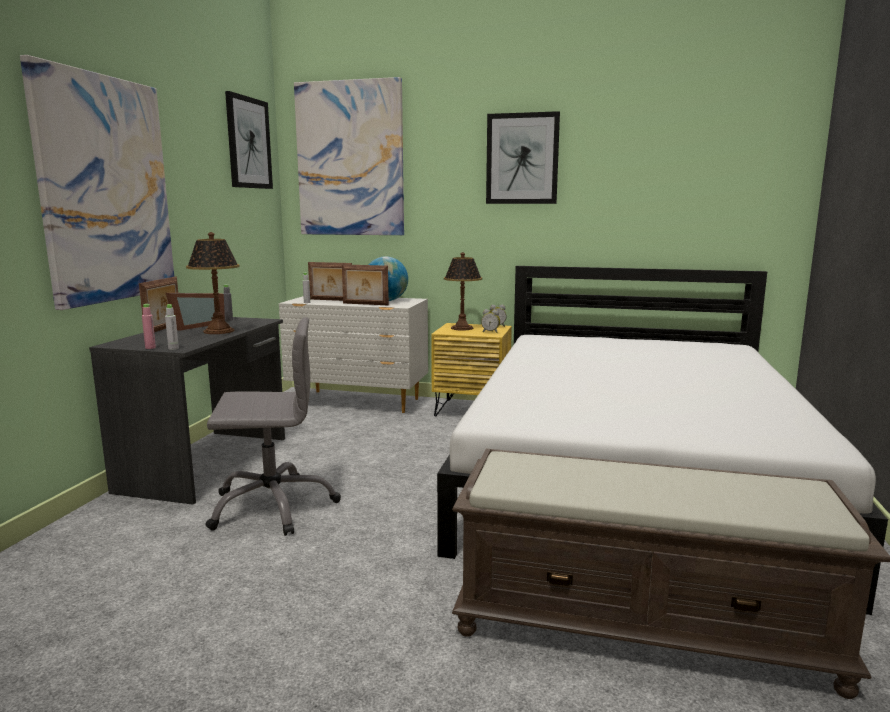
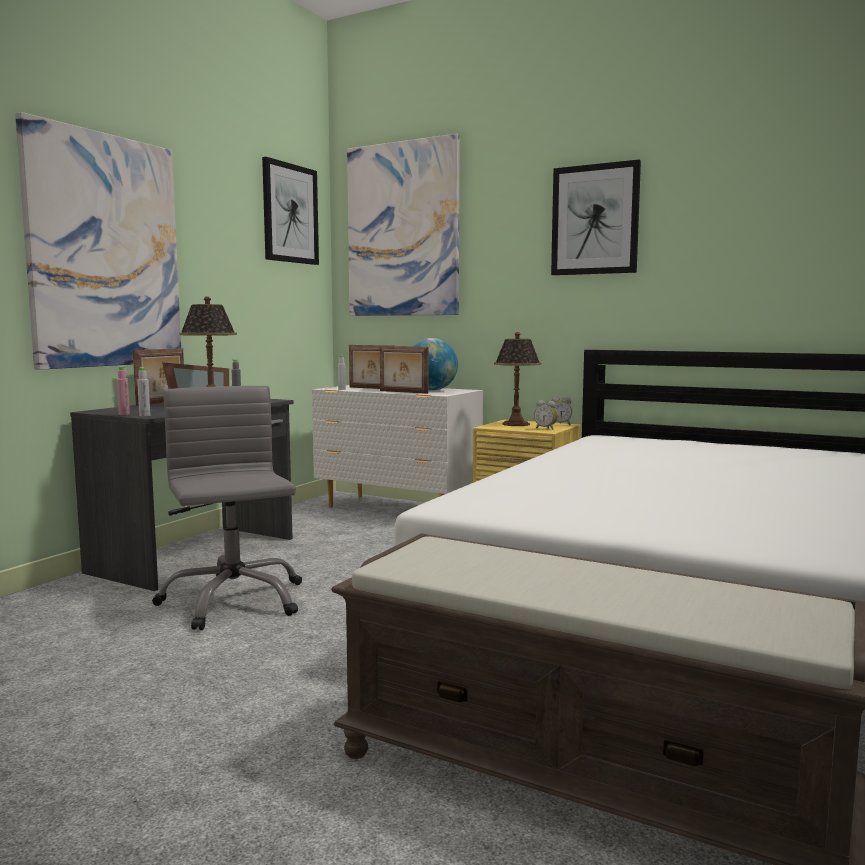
camera: 15 degrees right, 5 degrees down
(272, 506) = (233, 600): grey office chair -> grey office chair turned 120 degrees counterclockwise

